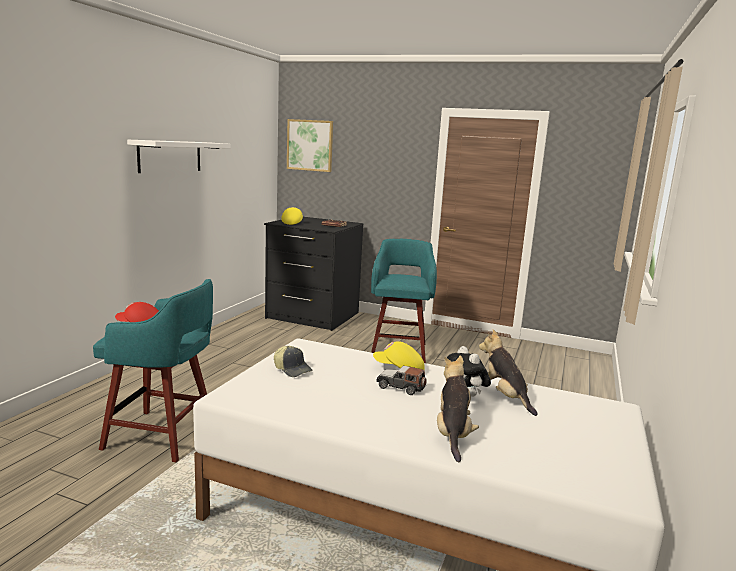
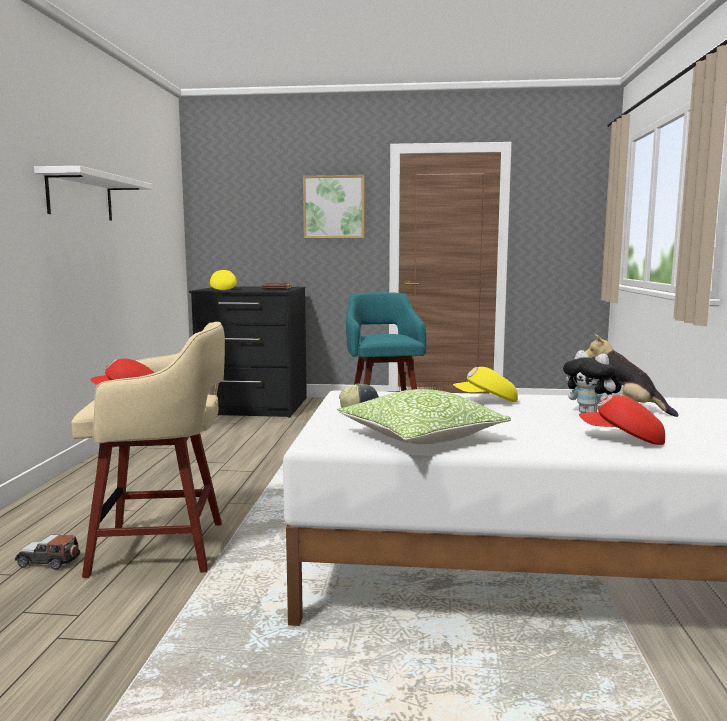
camera: 15 degrees left, 5 degrees down
(163, 436) = (163, 548): turquoise stool -> beige stool
(302, 403) = (421, 437): none -> pillow
(310, 145) = (227, 197): picture -> picture (334, 207)
(400, 387) = (510, 413): toy car -> toy car (49, 561)
(453, 434) = (622, 439): plush toy -> red cap

